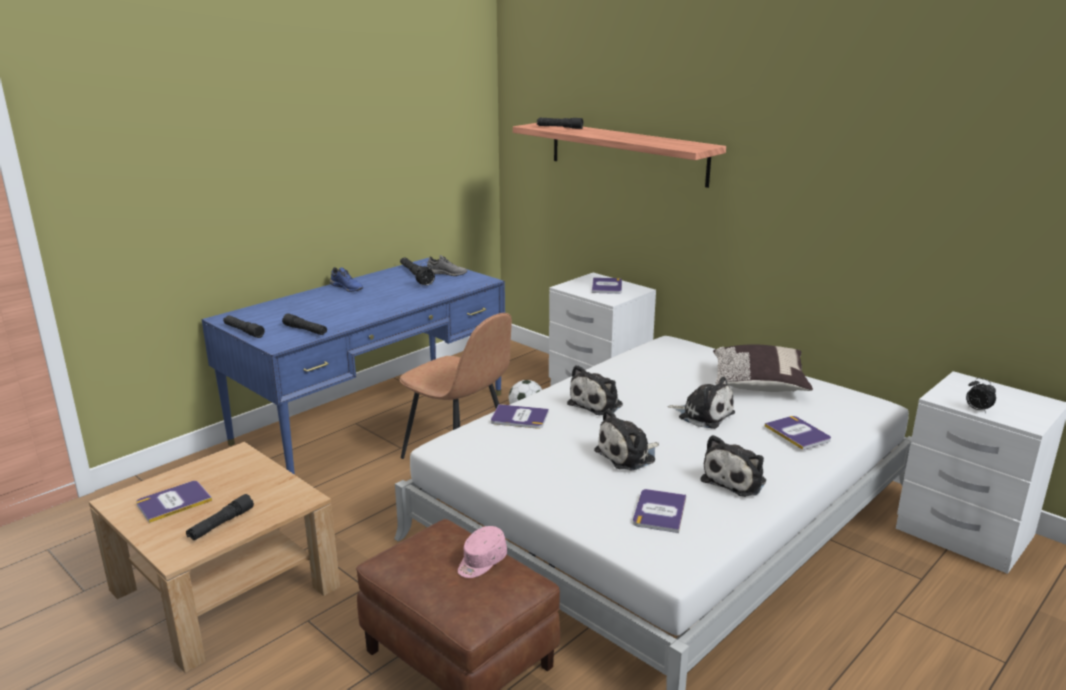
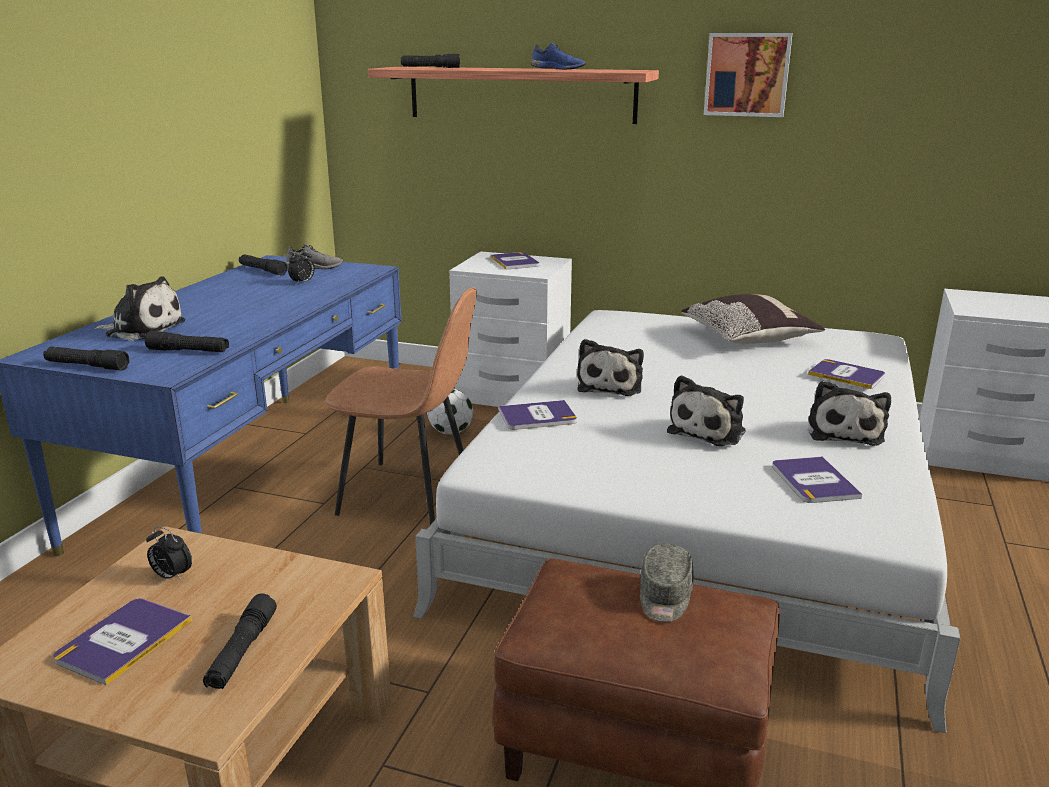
camera: 25 degrees left, 0 degrees up
(347, 288) = (192, 297): blue shoe -> blue shoe (558, 69)
(481, 562) = (664, 597): pink cap -> grey cap
(703, 415) = (734, 375): plush toy -> plush toy (142, 329)
(793, 157) = (747, 74): none -> picture
(977, 410) = (1013, 315): alarm clock -> alarm clock (171, 576)

